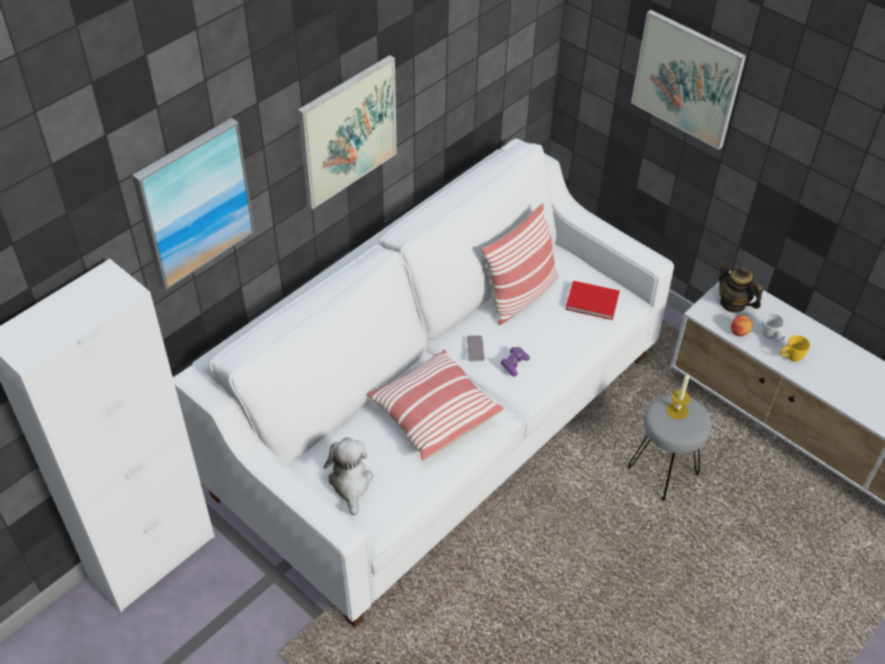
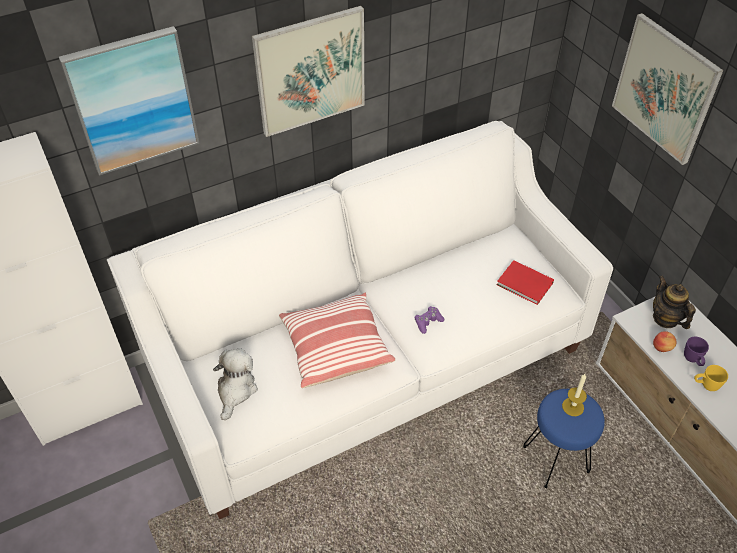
camera: 20 degrees right, 0 degrees up
(475, 349) = (398, 299): phone -> none
(520, 295) = (460, 262): pillow -> none
(663, 472) = (555, 460): grey stool -> blue stool
(771, 337) = (693, 360): white mug -> purple mug

